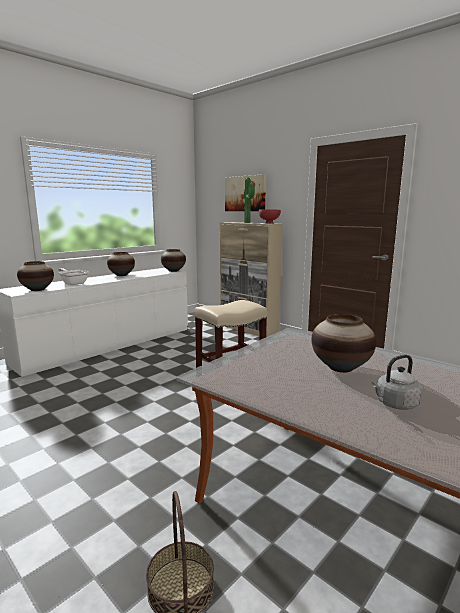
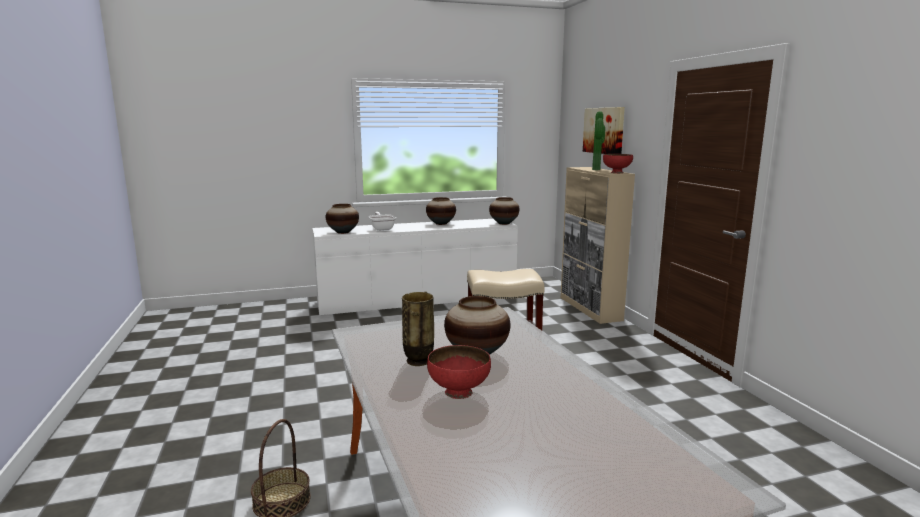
camera: 30 degrees right, 0 degrees up
(311, 386) = (419, 361): none -> vase
(395, 404) = (458, 393): grey kettle -> red bowl

